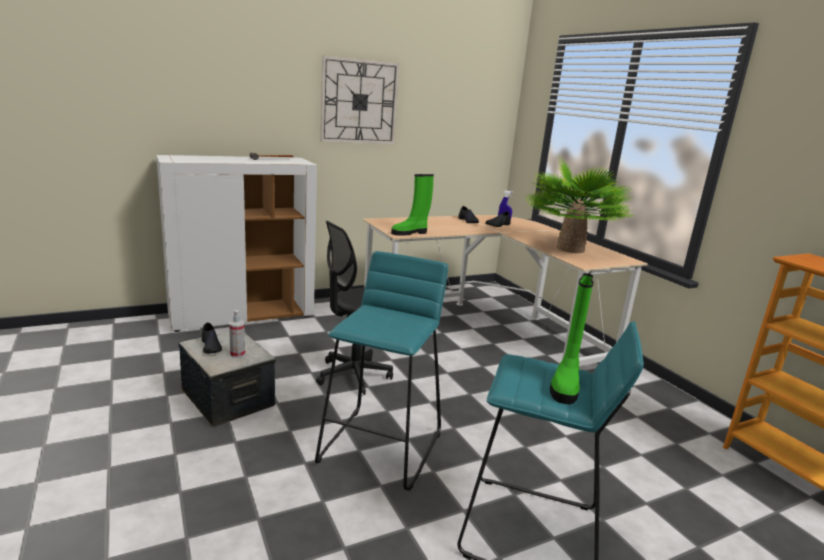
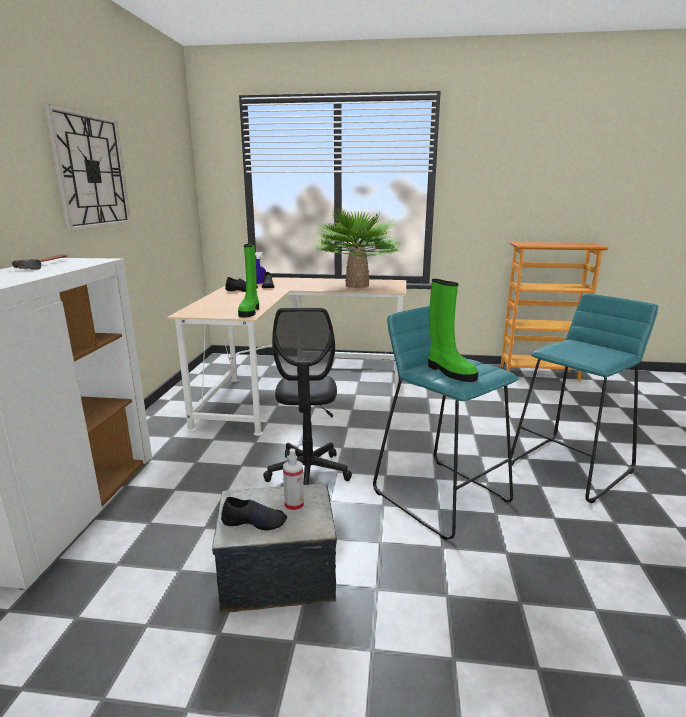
camera: 55 degrees left, 0 degrees up
(565, 385) = (592, 348): green boot -> green boot (449, 372)

